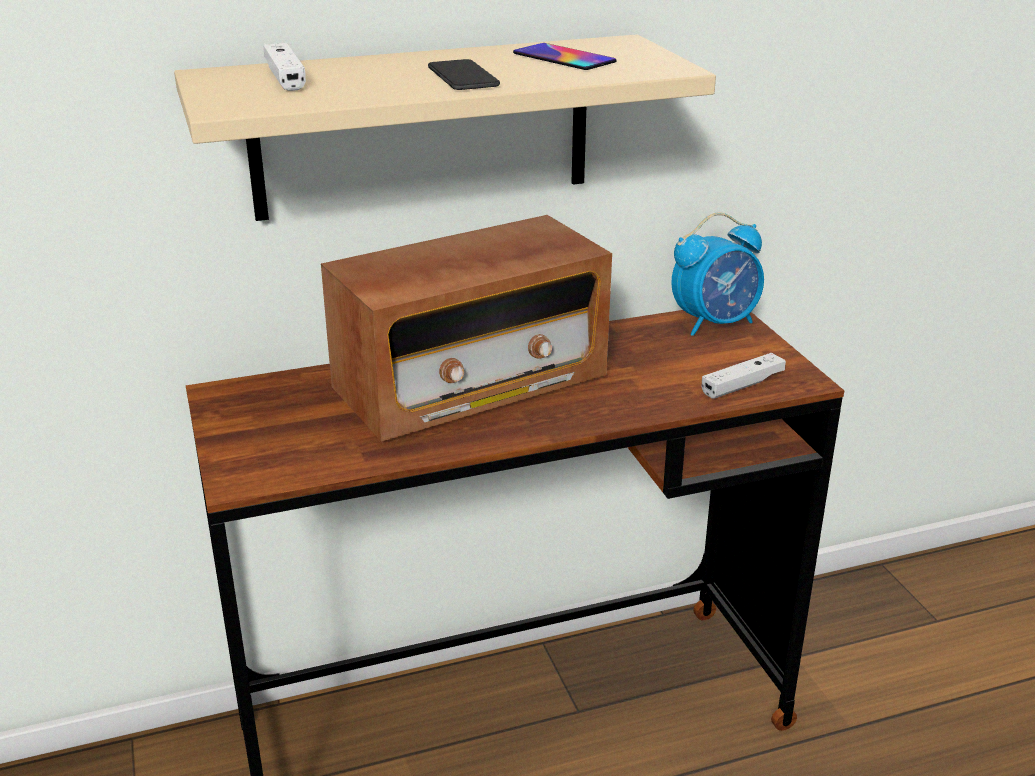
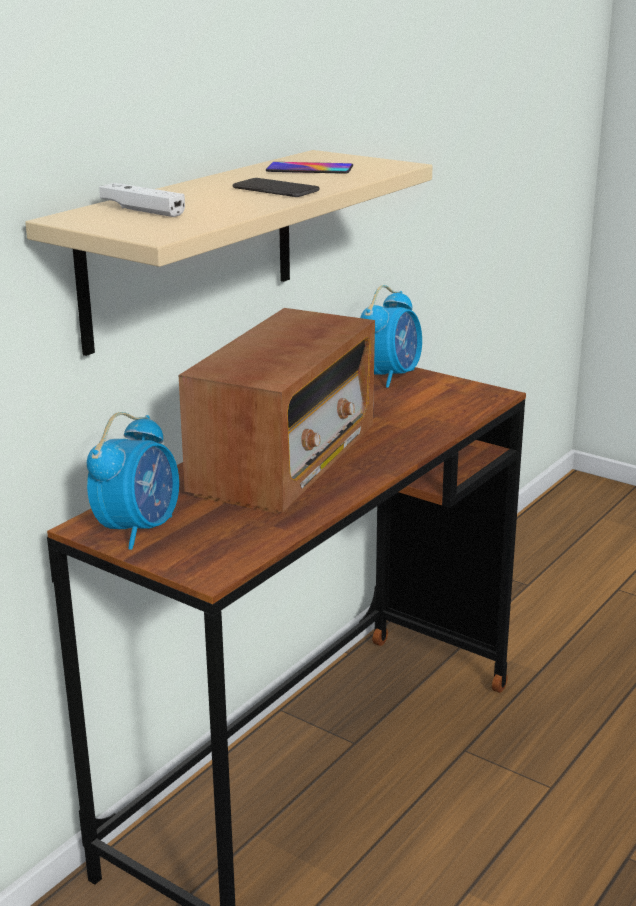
camera: 35 degrees left, 5 degrees down
(250, 411) = (139, 529): none -> alarm clock
(742, 385) = (463, 407): white game controller -> none

